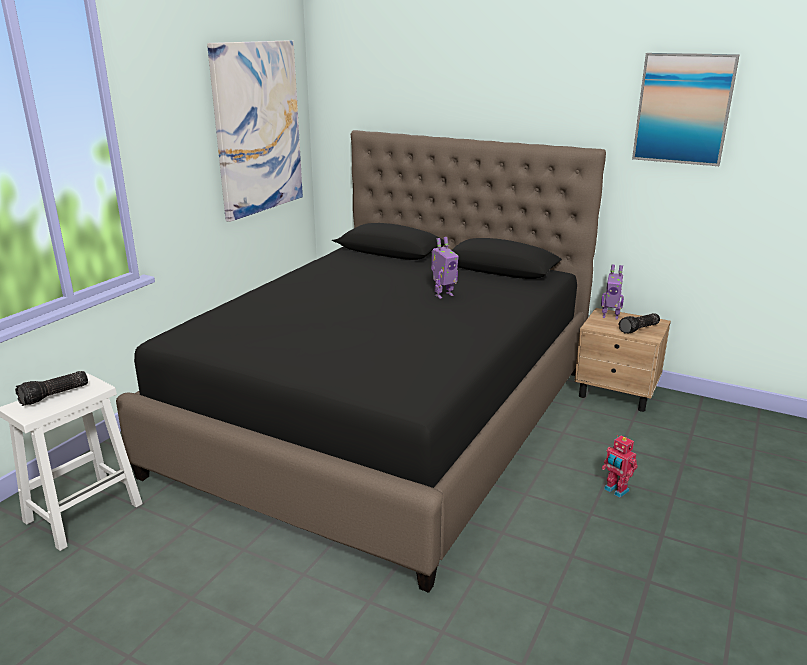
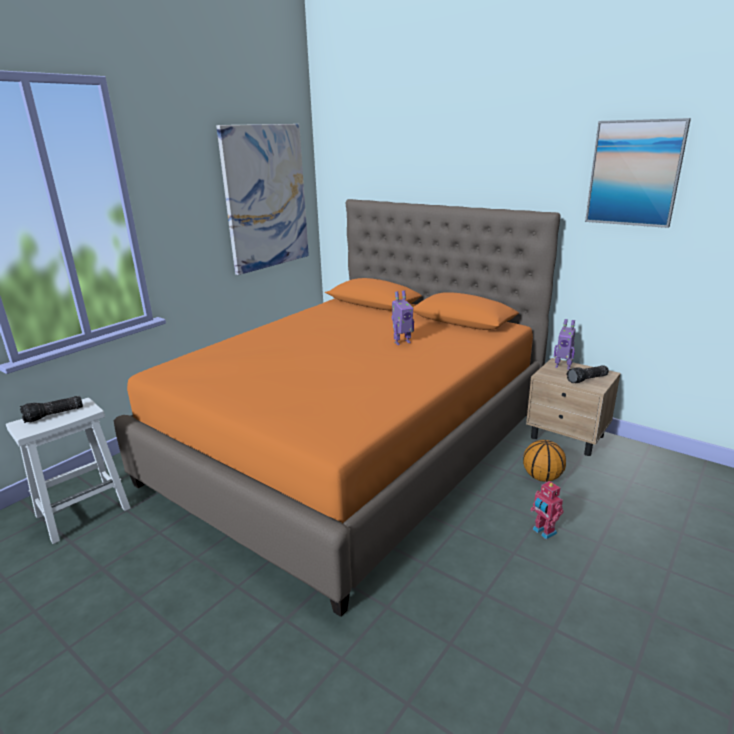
camera: 10 degrees right, 0 degrees up
(386, 418) = (353, 447): black bed -> orange bed
(601, 436) = (542, 477): none -> basketball

